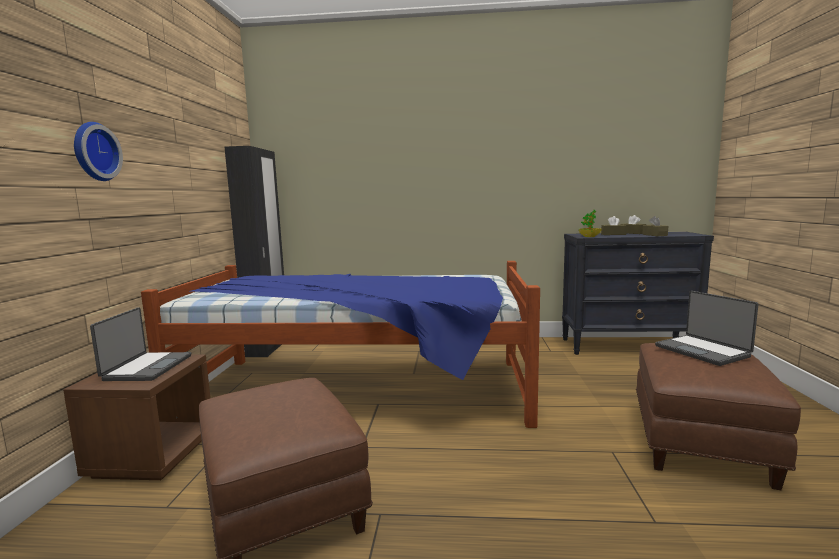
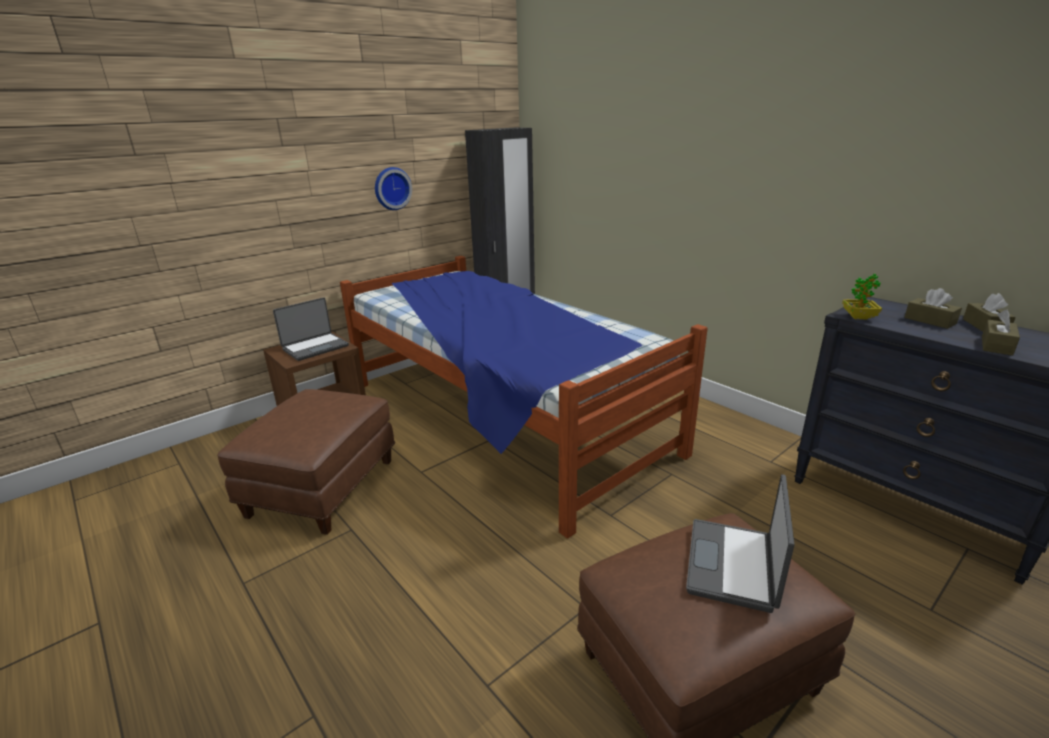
camera: 45 degrees right, 15 degrees up
(93, 152) = (291, 168): wall clock -> wall clock (391, 188)

